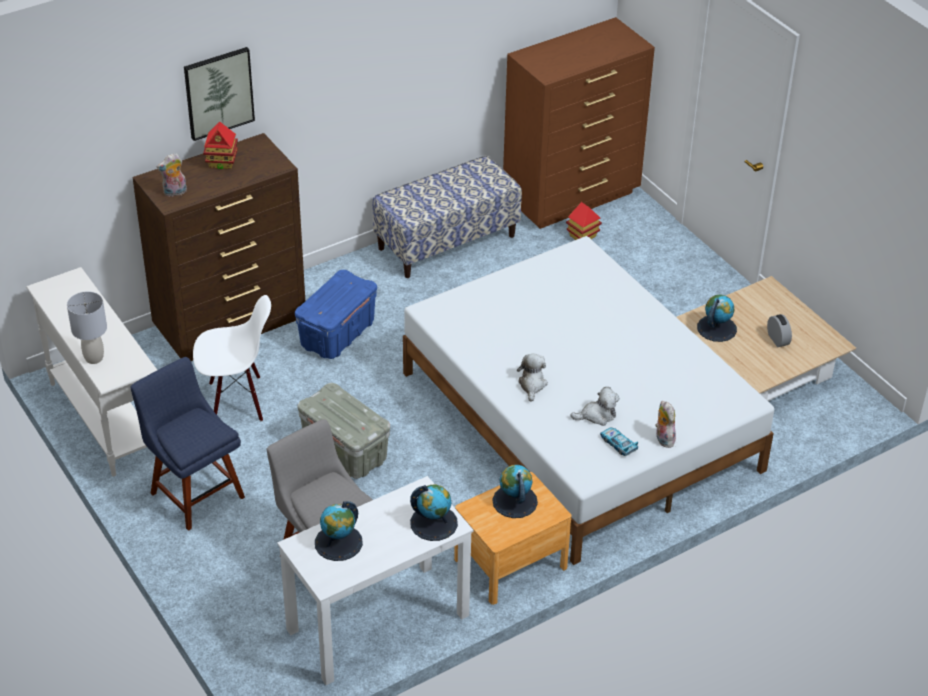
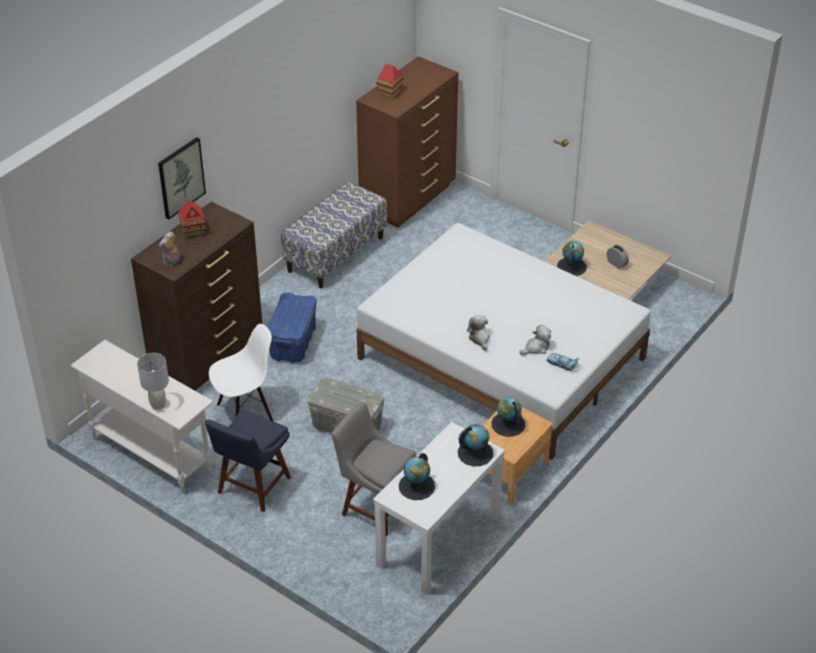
camera: 20 degrees left, 0 degrees up
(194, 492) = (252, 487): blue chair -> blue chair turned 90 degrees counterclockwise
(582, 236) = (431, 225): toy house -> toy house (390, 92)
(663, 439) = (589, 352): plush toy -> none

